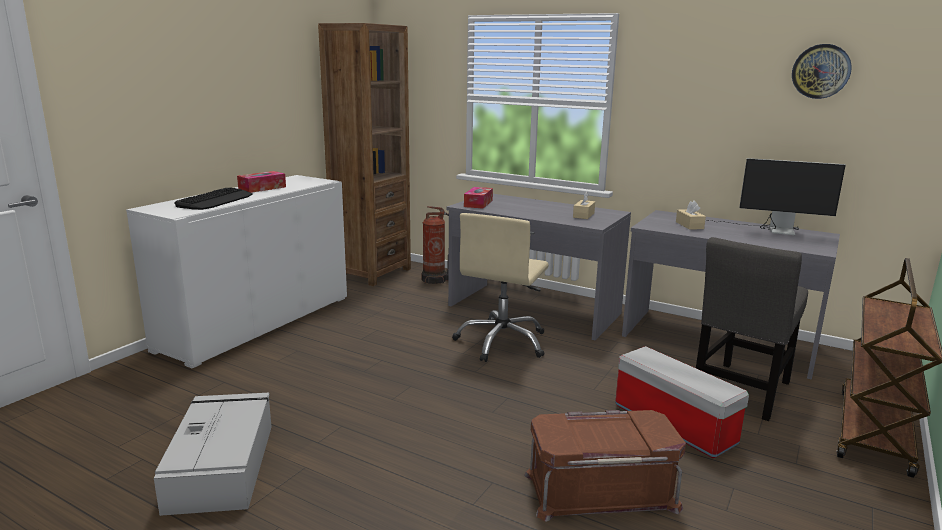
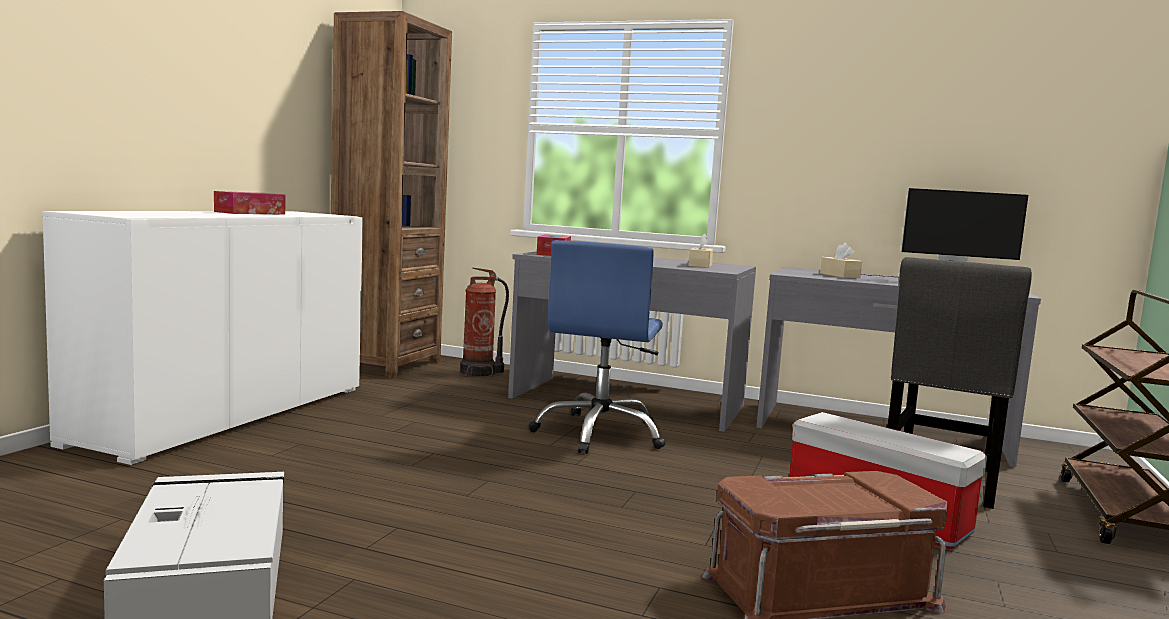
camera: 10 degrees left, 10 degrees down
(215, 200) = (185, 214): keyboard -> none
(502, 342) = (600, 434): beige office chair -> blue office chair
(821, 71) = (986, 87): wall clock -> none

